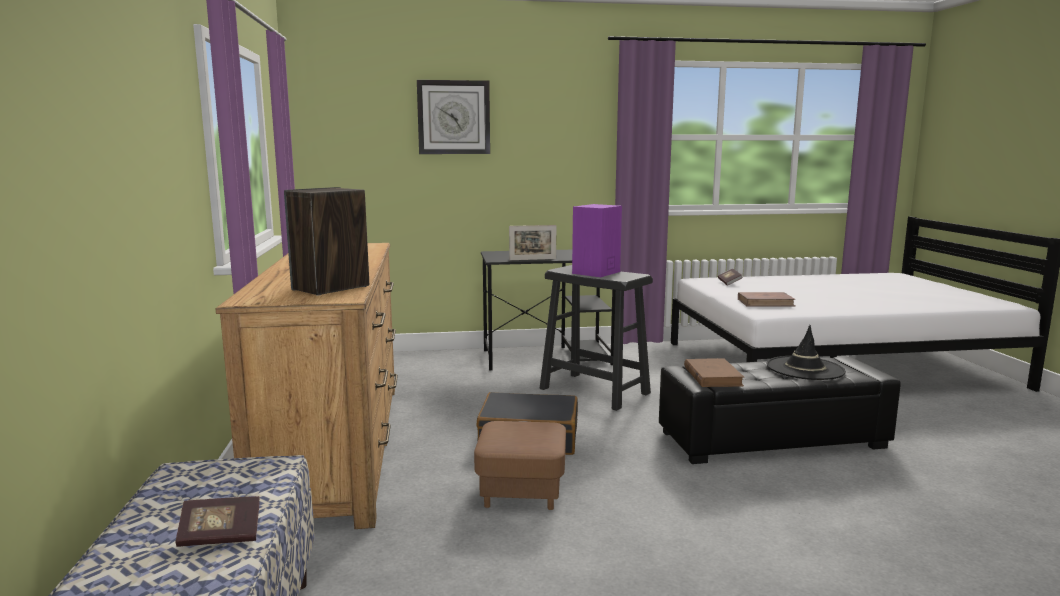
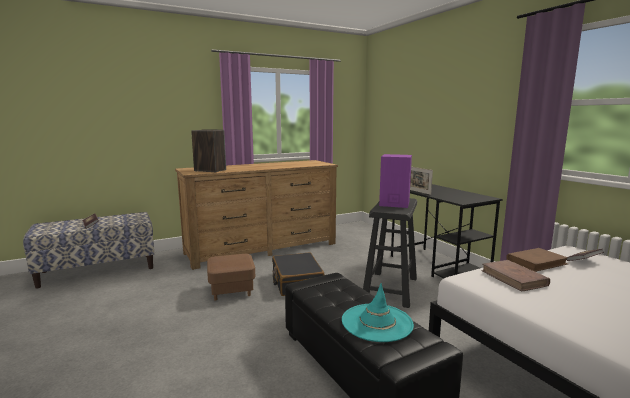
camera: 70 degrees right, 0 degrees up
(453, 117) = (425, 94): wall clock -> none
(712, 376) = (322, 287): brown book -> brown book (536, 262)
(804, 368) = (377, 322): black hat -> turquoise hat

